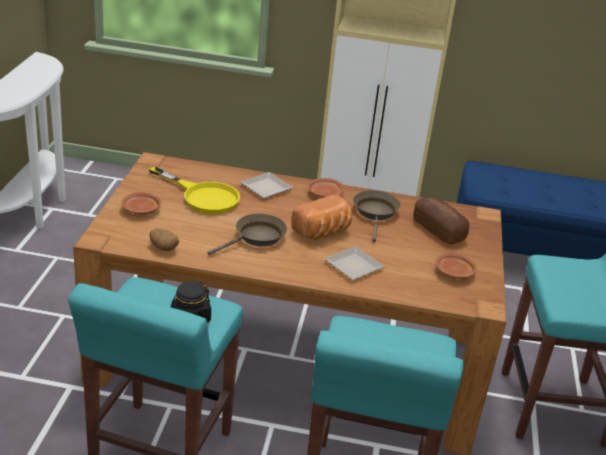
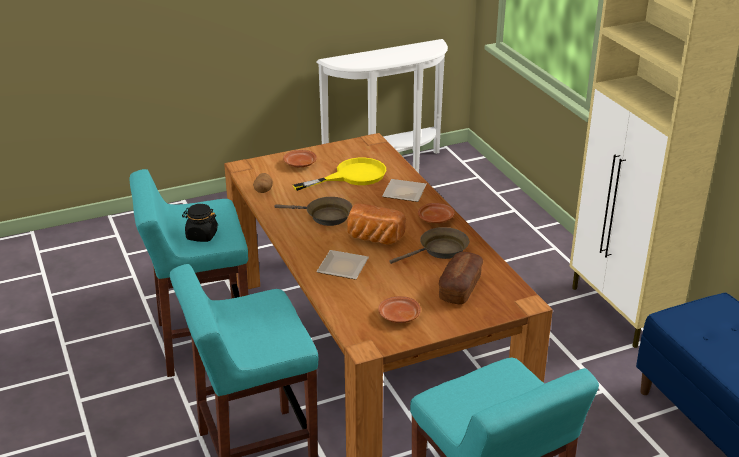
camera: 60 degrees right, 0 degrees up
(203, 196) = (352, 176): yellow frying pan -> yellow frying pan turned 120 degrees counterclockwise

